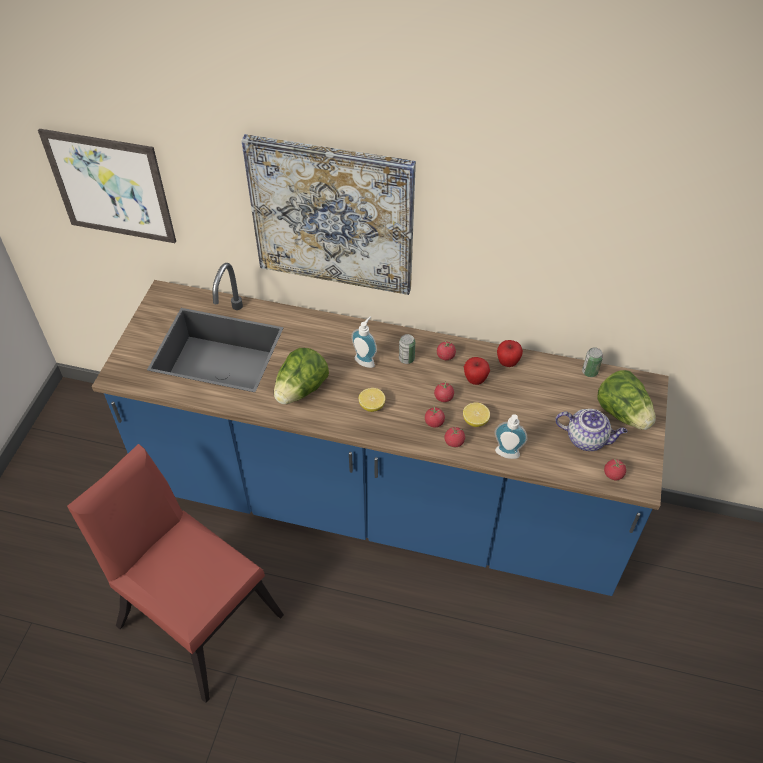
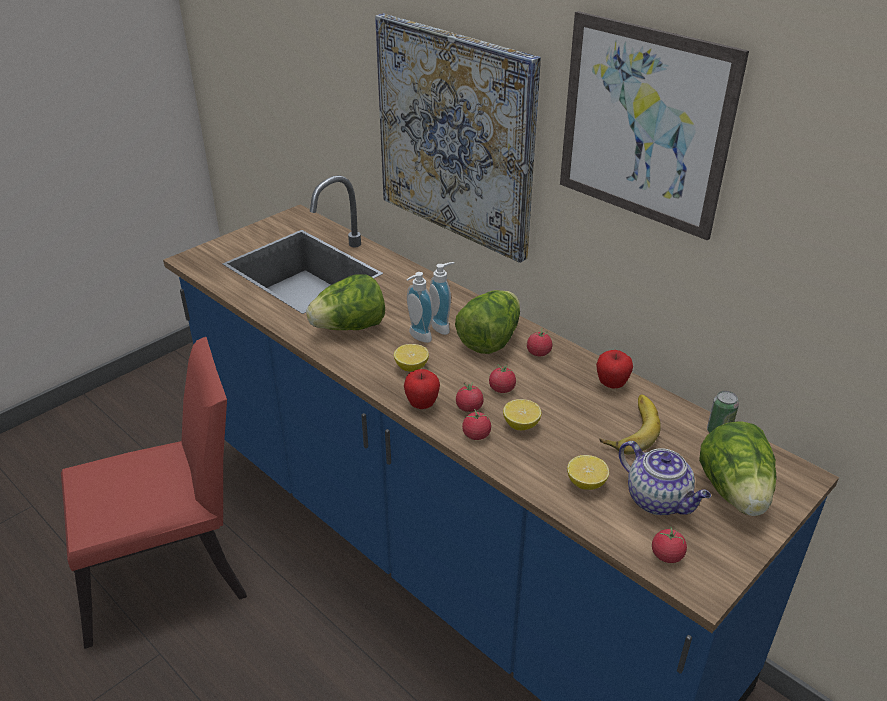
camera: 30 degrees right, 15 degrees down
(110, 187) = (277, 82): picture -> picture (644, 125)
(194, 612) = (172, 568): red chair -> red chair turned 90 degrees clockwise
(406, 359) = (490, 340): can -> lettuce
(475, 380) = (555, 386): apple -> apple (422, 404)
(506, 455) = (531, 474): soap dispenser -> soap dispenser (417, 337)
(539, 393) = (629, 428): none -> banana
(541, 446) = (586, 483): none -> lemon

